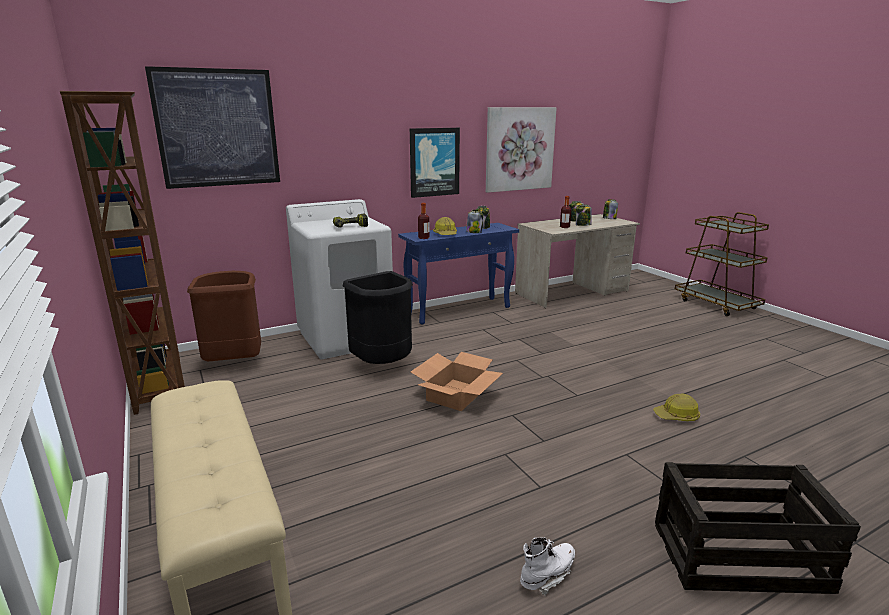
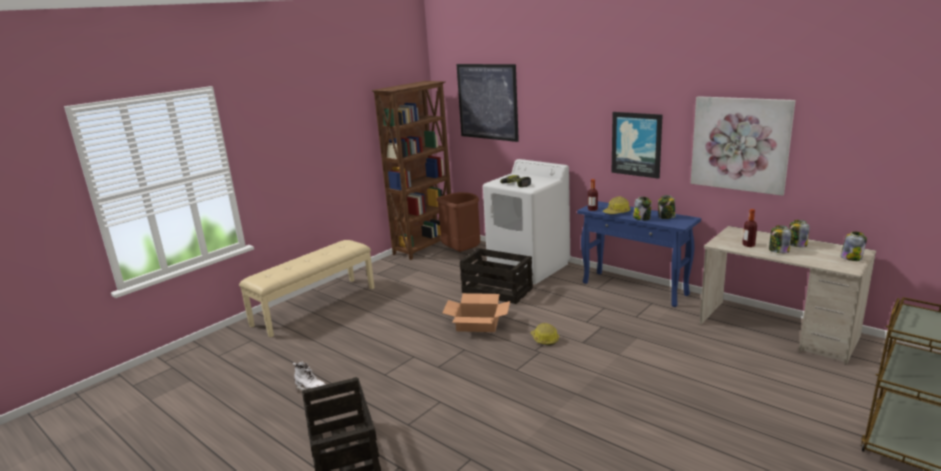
camera: 70 degrees right, 0 degrees up
(383, 366) = (498, 291): black trash can -> crate
(677, 416) = (516, 421): hard hat -> hard hat (544, 339)

